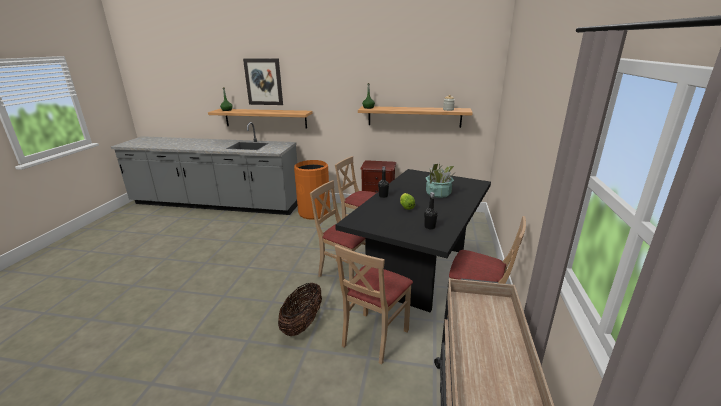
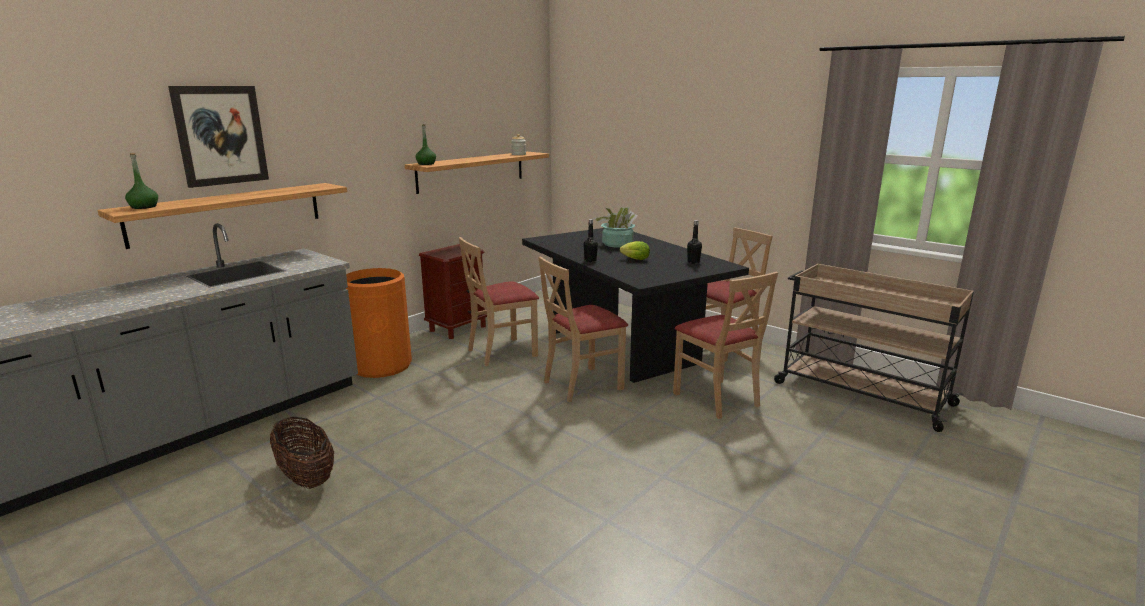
camera: 60 degrees left, 5 degrees down
(302, 323) = (660, 432): basket -> basket (306, 477)

